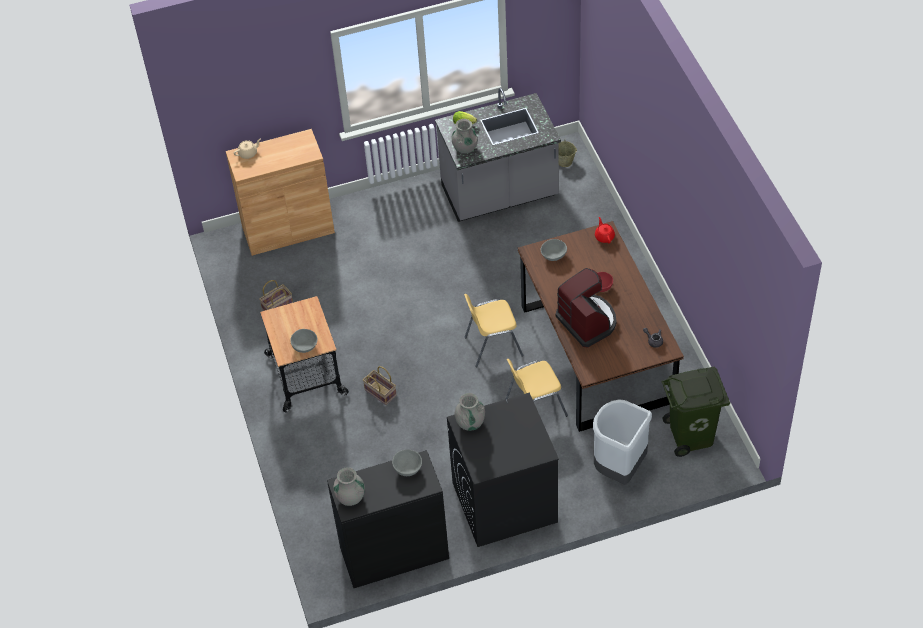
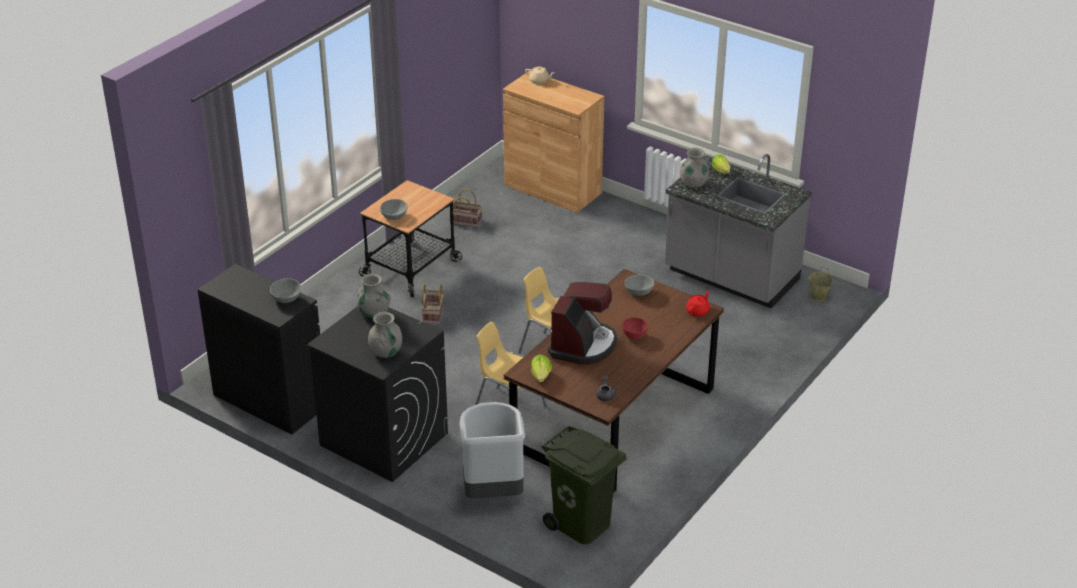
camera: 50 degrees right, 15 degrees down
(350, 497) = (227, 282): grey vase -> grey vase (386, 352)
(603, 365) = (541, 376): none -> lettuce

